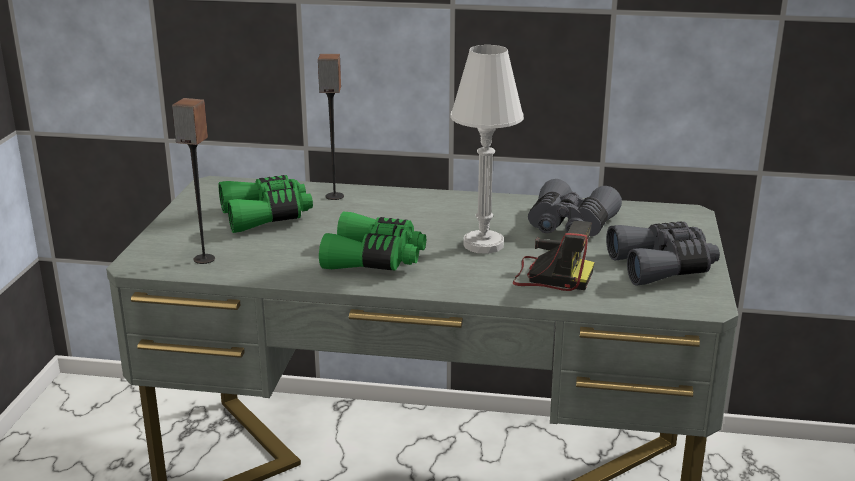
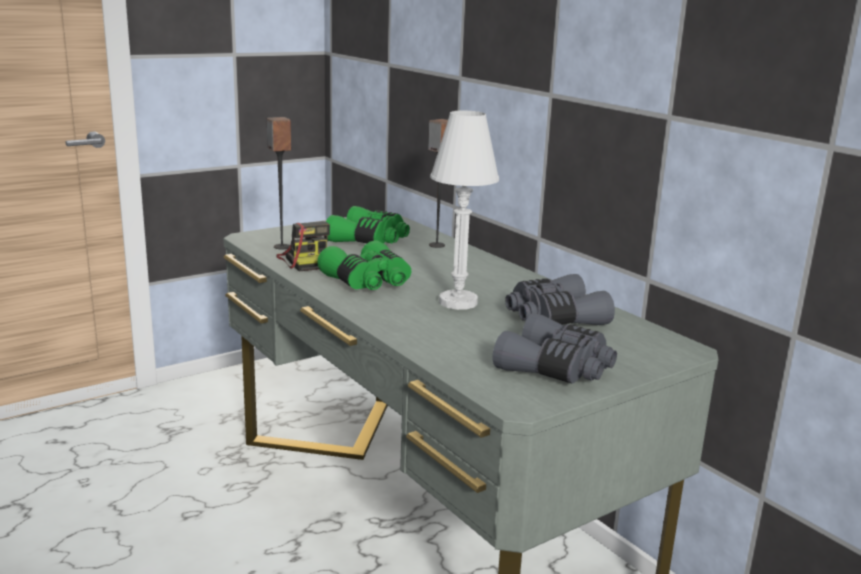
camera: 45 degrees right, 5 degrees down
(550, 276) = (452, 336): camera -> camera (306, 261)

